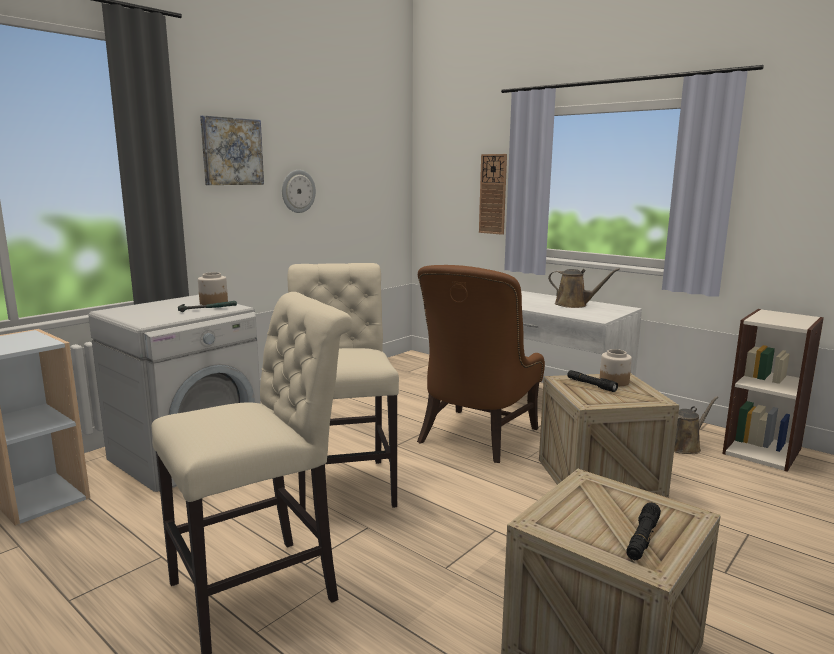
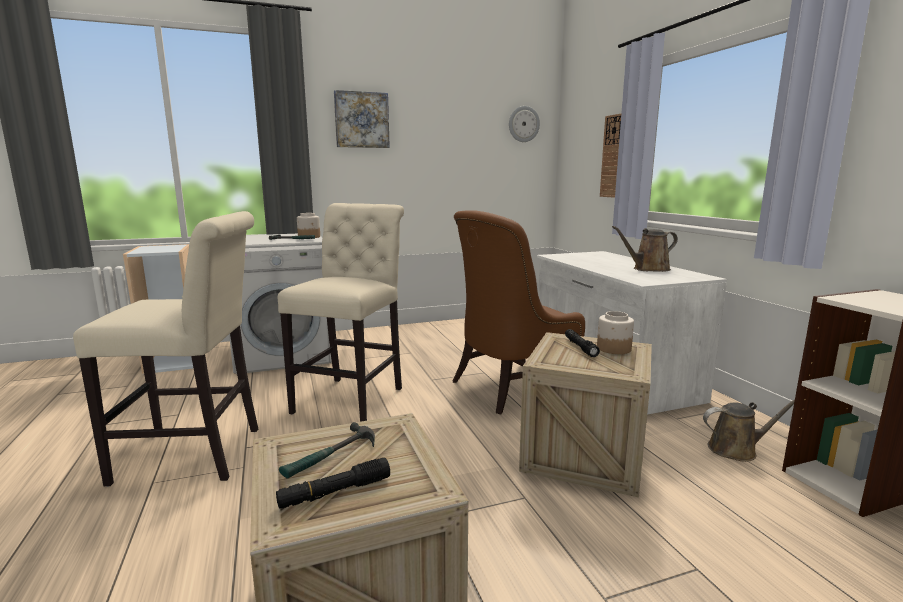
camera: 30 degrees right, 0 degrees up
(298, 191) = (425, 155): wall clock -> wall clock (523, 124)
(574, 305) = (648, 269): brown watering can -> brown watering can turned 105 degrees clockwise
(591, 517) = (331, 457): none -> hammer

